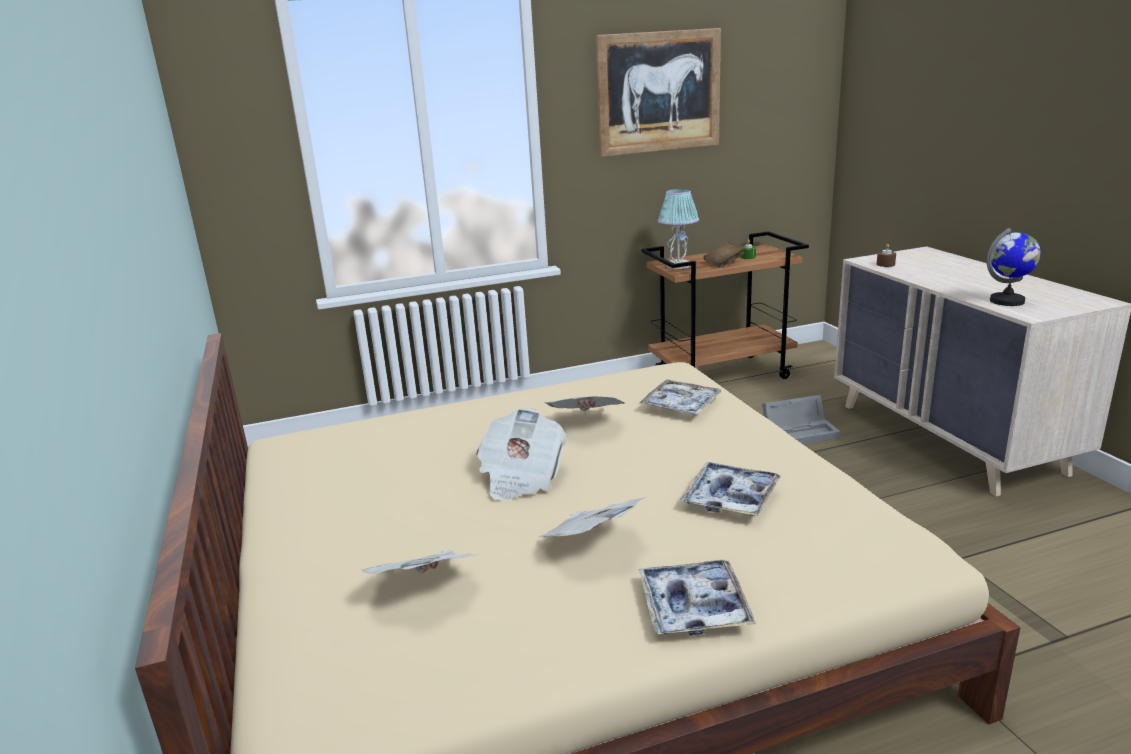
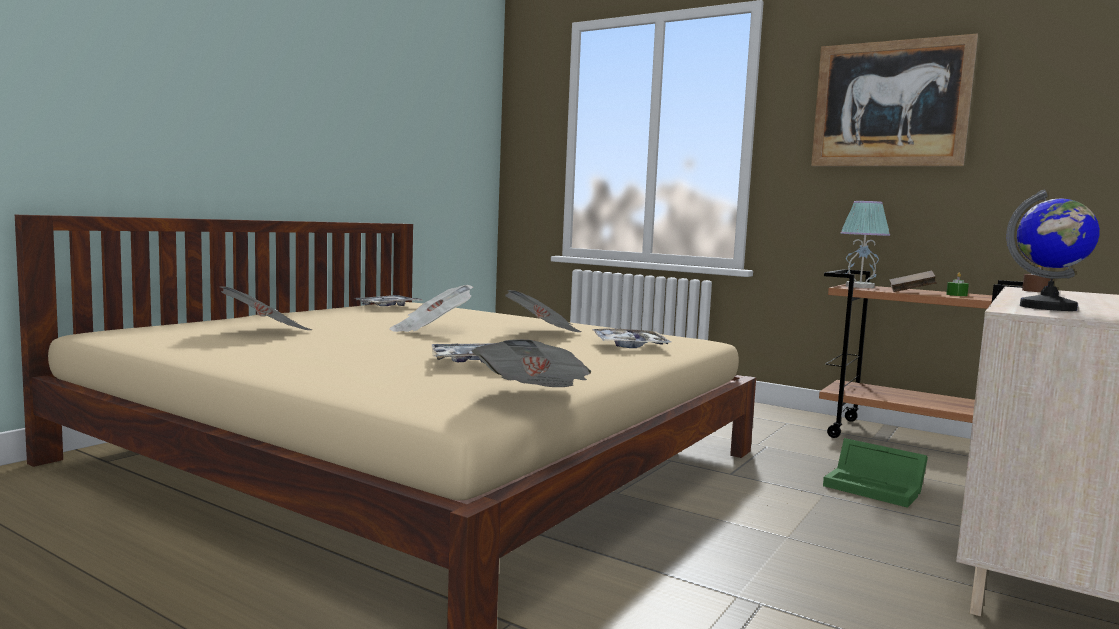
camera: 50 degrees right, 15 degrees down
(592, 542) = (358, 347): newspaper -> newspaper (534, 398)
(694, 607) = (295, 369): tray -> tray (387, 306)
(801, 432) = (876, 488): grey storage box -> green storage box

